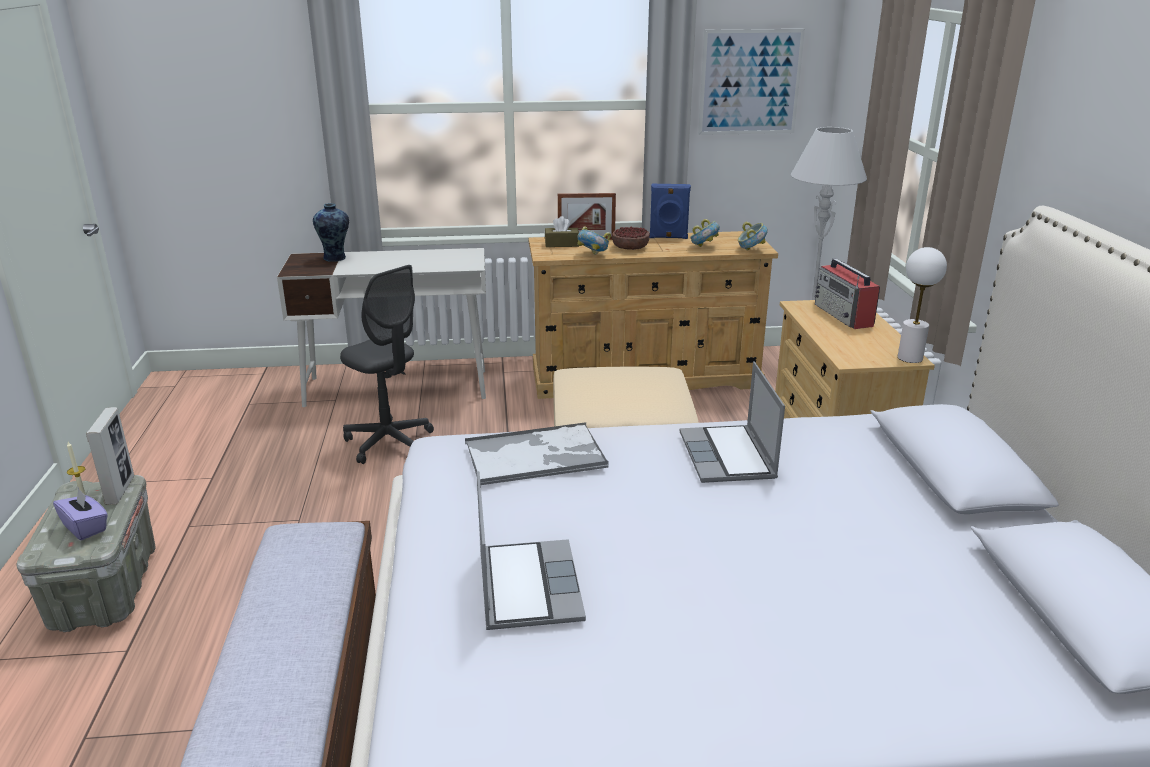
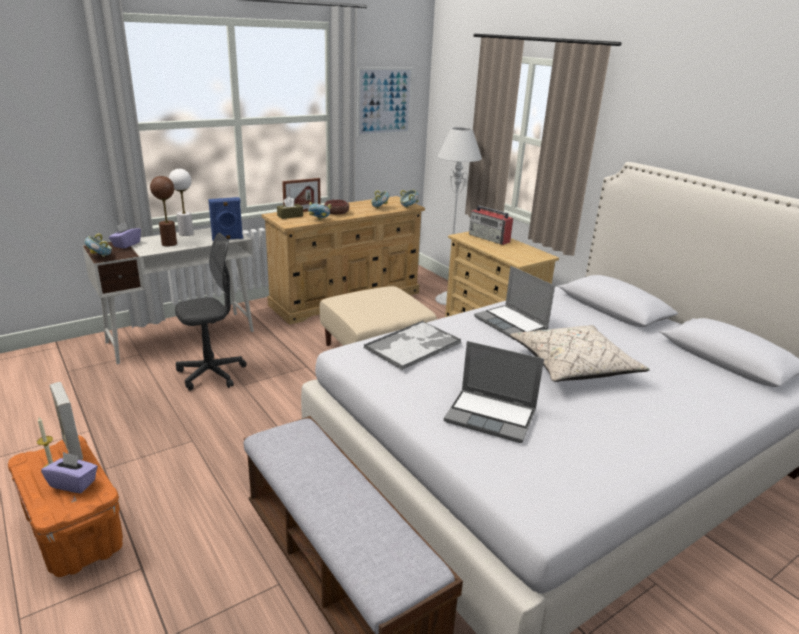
camera: 30 degrees left, 0 degrees up
(104, 587) = (74, 532): grey storage box -> orange storage box
(291, 270) = (100, 257): none -> bowl
(335, 258) = (126, 244): vase -> purple tissue box
(381, 264) = (169, 244): none -> brown table lamp
(389, 443) = (211, 374): grey office chair -> grey office chair turned 45 degrees counterclockwise
(527, 586) = (491, 416): laptop -> laptop turned 150 degrees clockwise
(668, 237) = (351, 205): blue speaker -> blue speaker (227, 239)
(749, 546) = (572, 366): none -> beige pillow
(910, 358) = (545, 255): white table lamp -> white table lamp (186, 233)

